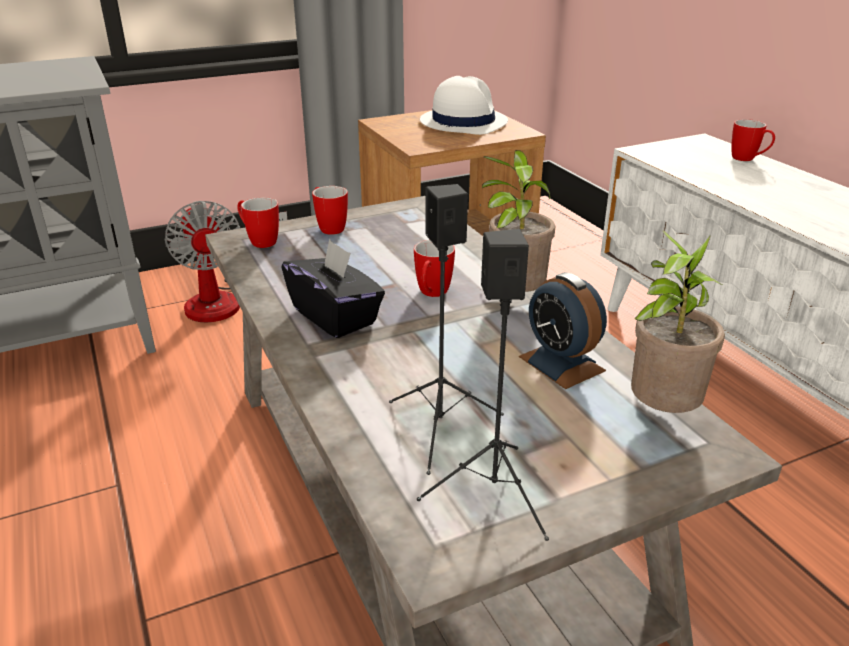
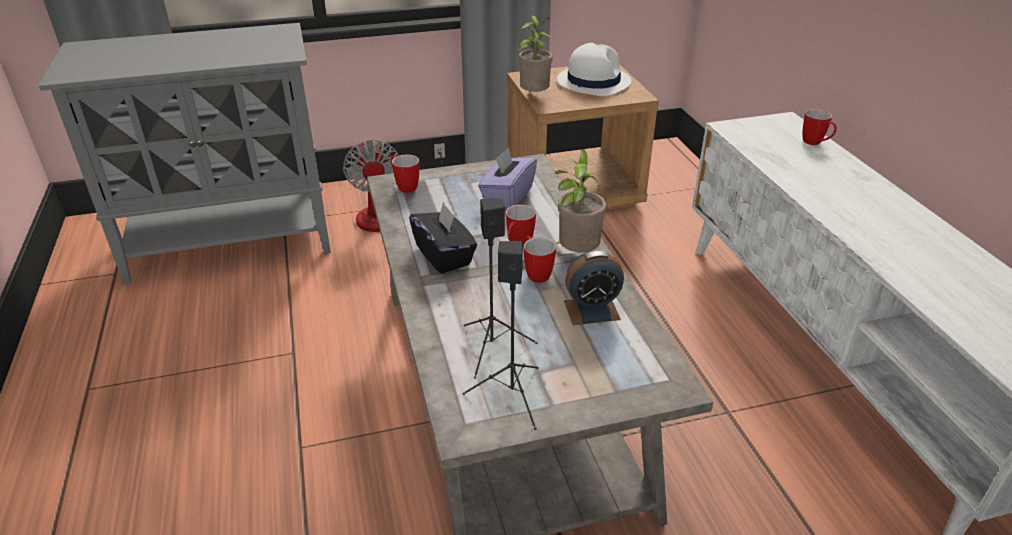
camera: 10 degrees right, 5 degrees up
(328, 227) = (458, 178): mug -> mug (535, 273)
(399, 242) = (507, 196): none -> purple tissue box
(561, 363) = (591, 310): alarm clock -> alarm clock turned 75 degrees counterclockwise
(660, 413) = (645, 354): potted plant -> potted plant (534, 97)

